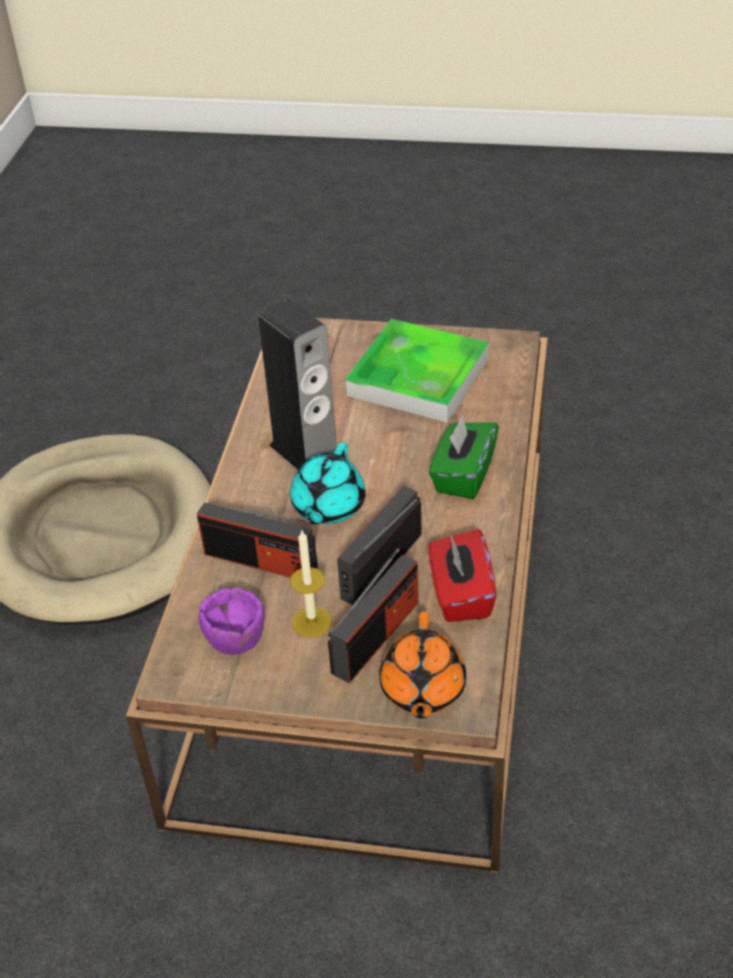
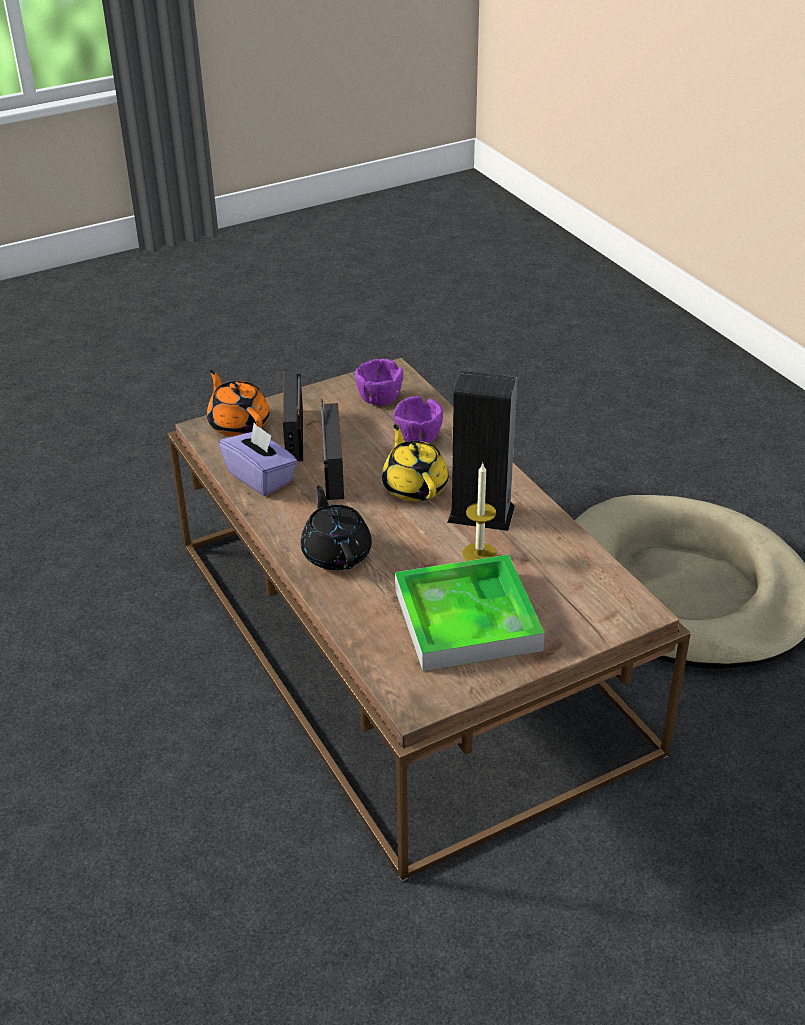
camera: 140 degrees right, 5 degrees down
(260, 561) = (418, 438): radio -> purple bowl
(312, 622) = (343, 424): candle -> candle (479, 554)
(327, 507) = (414, 486): turquoise teapot -> yellow teapot
(460, 595) = (261, 477): red tissue box -> purple tissue box
(463, 475) = (336, 553): green tissue box -> black teapot

